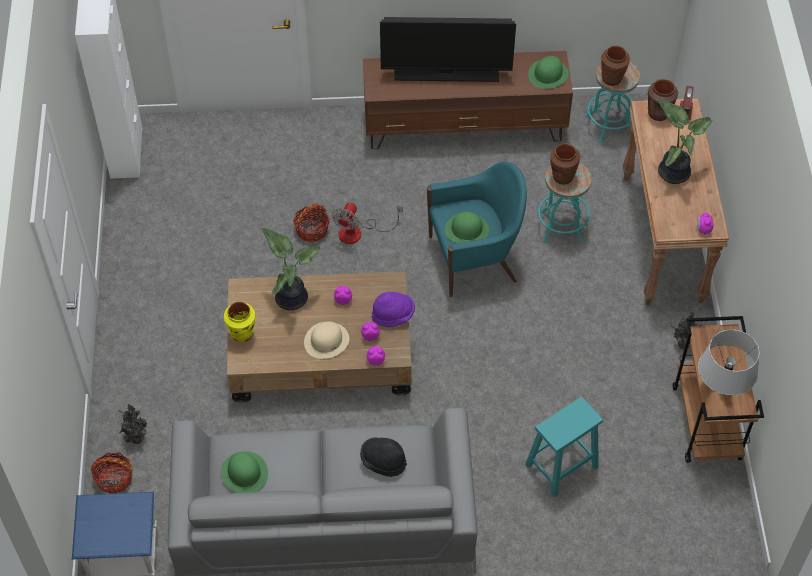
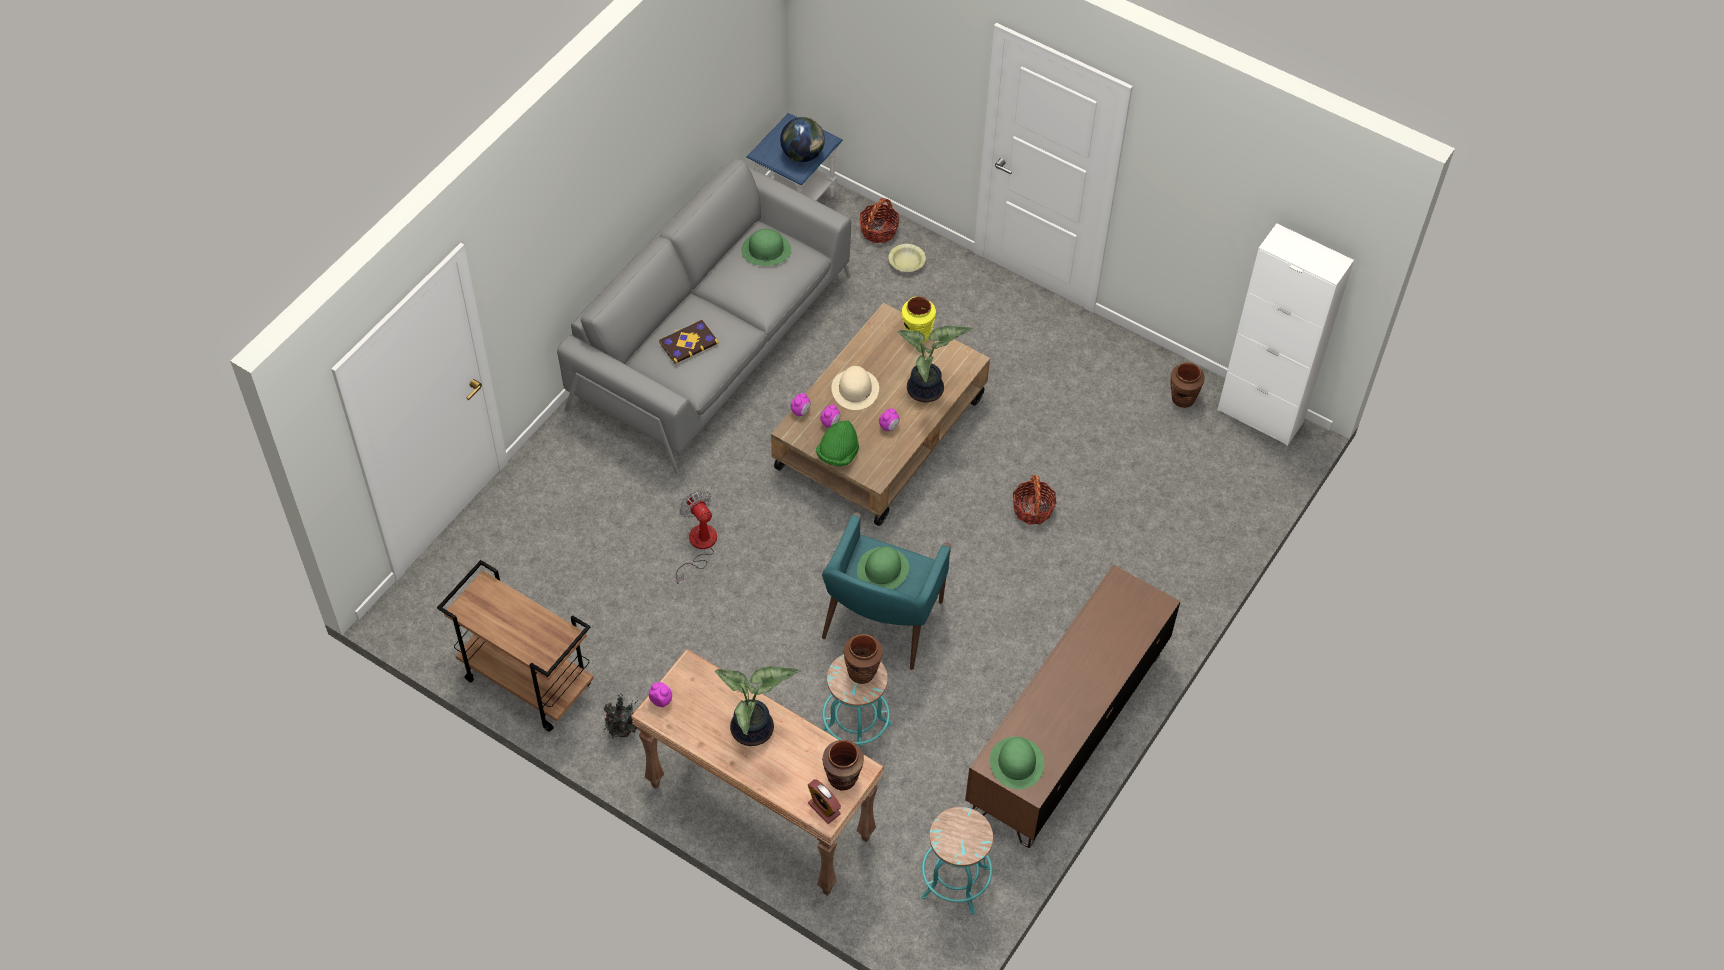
camera: 125 degrees right, 0 degrees up
(118, 511) = (802, 155): none -> globe
(135, 438) = (907, 262): potted plant -> yellow bowl
(358, 232) = (997, 545): fan -> fan (699, 546)
(383, 461) = (688, 342): black hat -> book
(393, 315) = (838, 454): purple hat -> green hat
(447, 74) = (1094, 664): television -> none
(561, 467) = (597, 535): turquoise stool -> none
(612, 79) = (958, 823): brown vase -> brown vase (1182, 399)
(721, 389) = (498, 607): grey table lamp -> none

